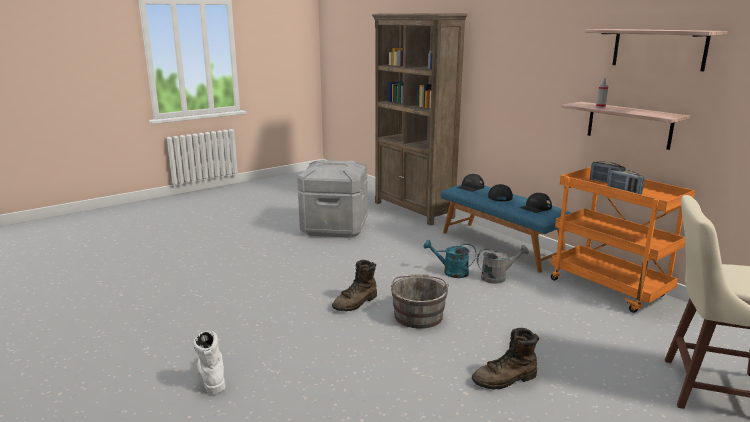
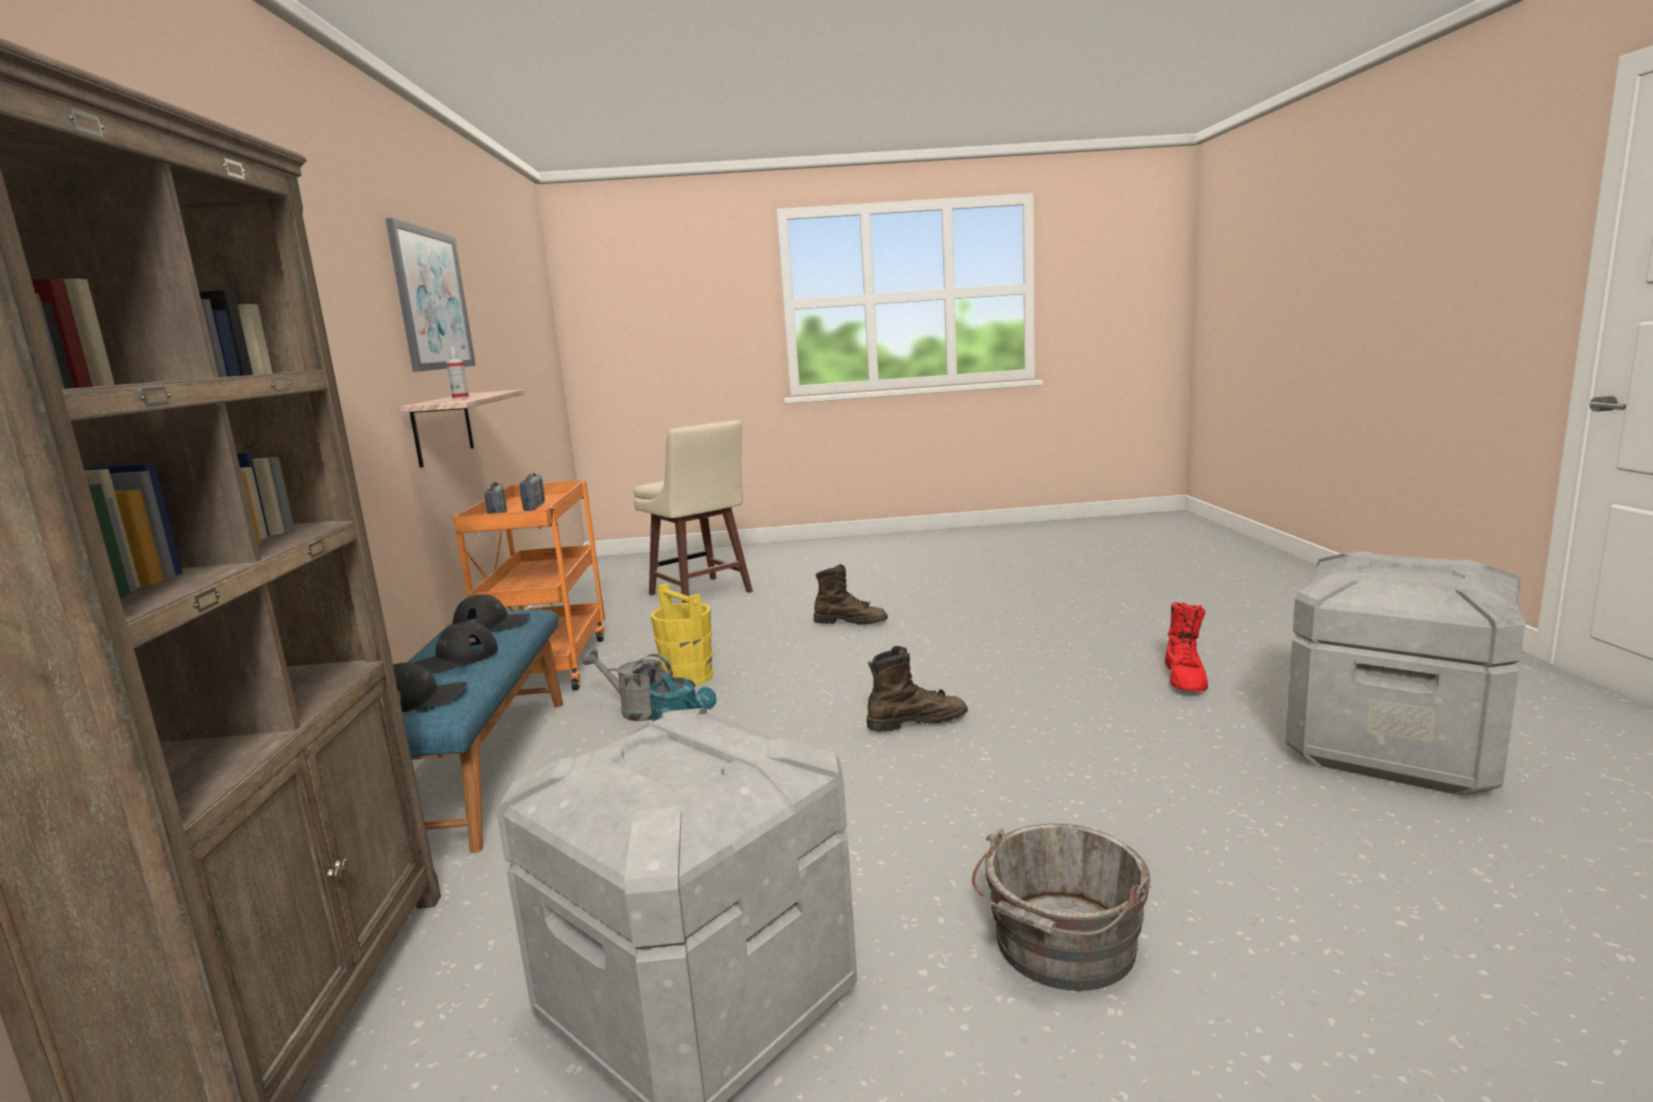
camera: 145 degrees left, 5 degrees down
(109, 344) = (1393, 748): none -> grey storage box
(211, 374) = (1185, 678): white boot -> red boot
(418, 314) = (844, 688): grey bucket -> grey bucket (1061, 947)
(515, 300) = (688, 677): none -> yellow bucket
(658, 49) = (432, 300): shelf -> picture

